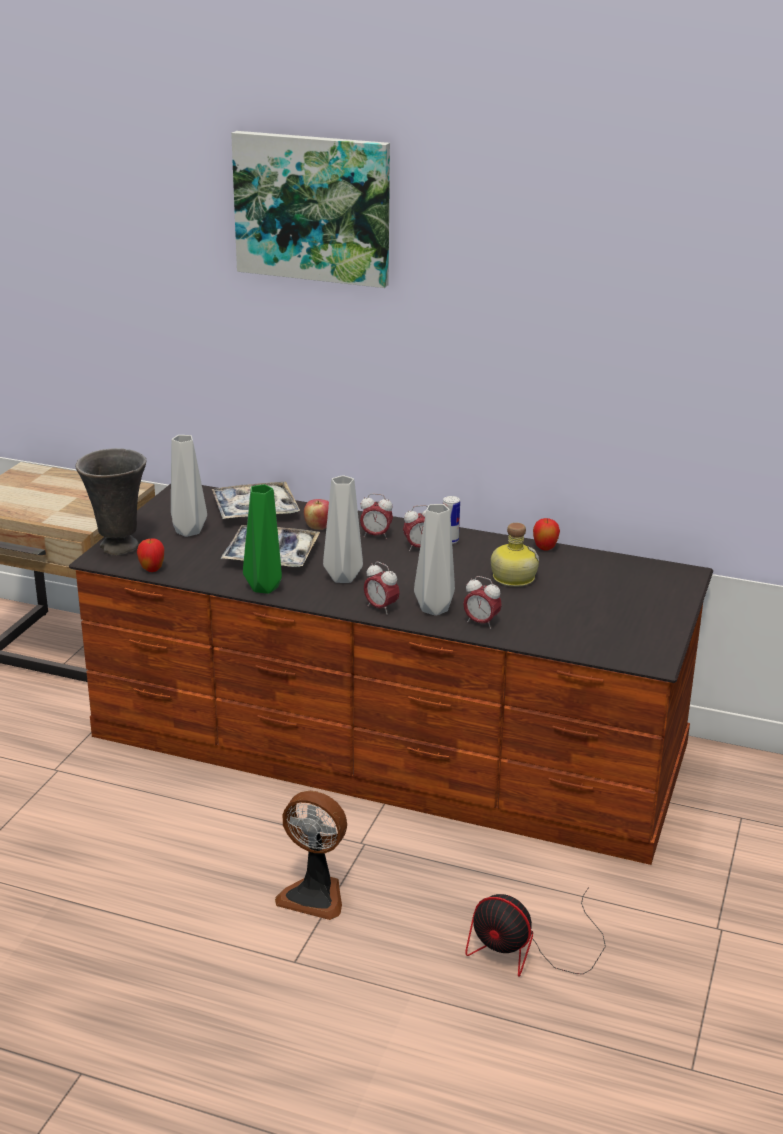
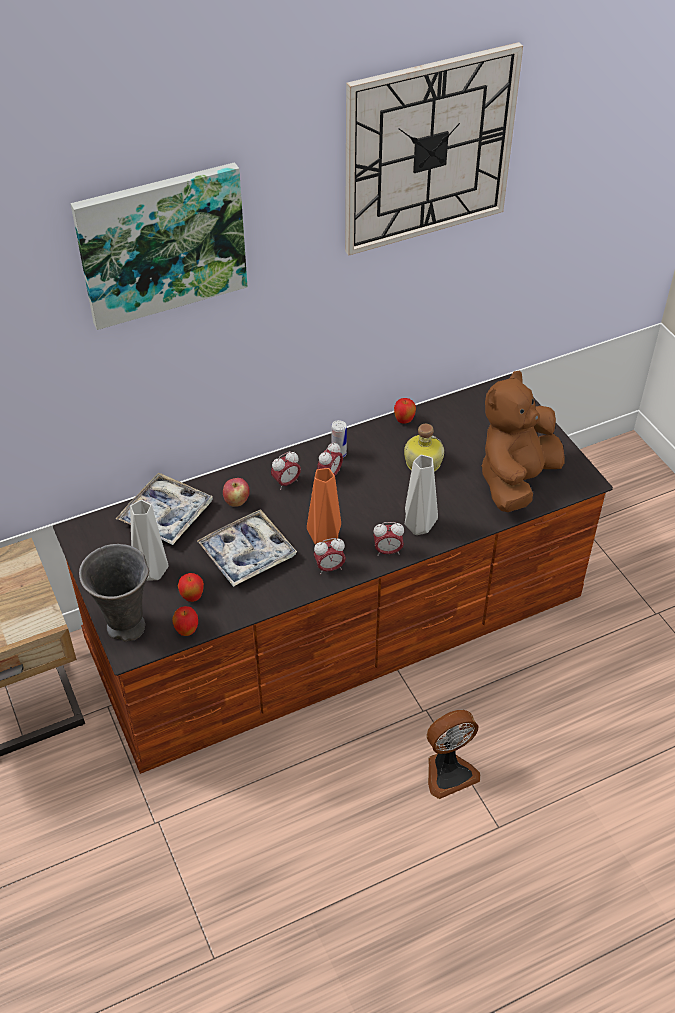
camera: 45 degrees left, 20 degrees up
(189, 556) = (192, 597): none -> apple
(264, 589) = (290, 590): green vase -> none
(341, 578) = (324, 541): grey vase -> orange vase
(481, 623) = (460, 519): alarm clock -> alarm clock (329, 568)
(530, 950) = (596, 707): fan -> none
(581, 627) = (516, 480): none -> brown plush toy
(607, 207) = (428, 150): none -> wall clock

